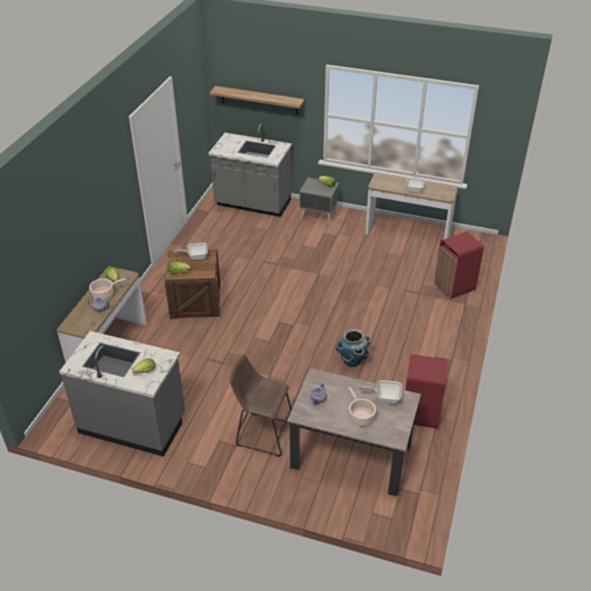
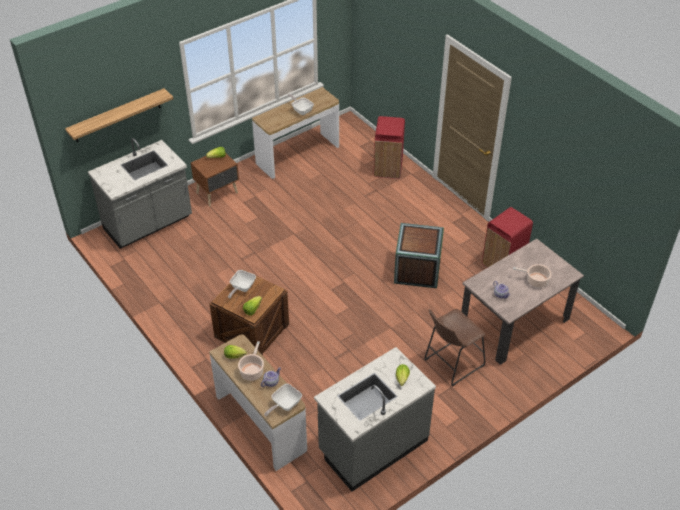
camera: 55 degrees left, 5 degrees up
(319, 217) = (218, 193): grey nightstand -> brown nightstand
(352, 361) = (417, 270): planter -> crate
(385, 397) = (526, 258): frying pan -> frying pan (284, 405)

